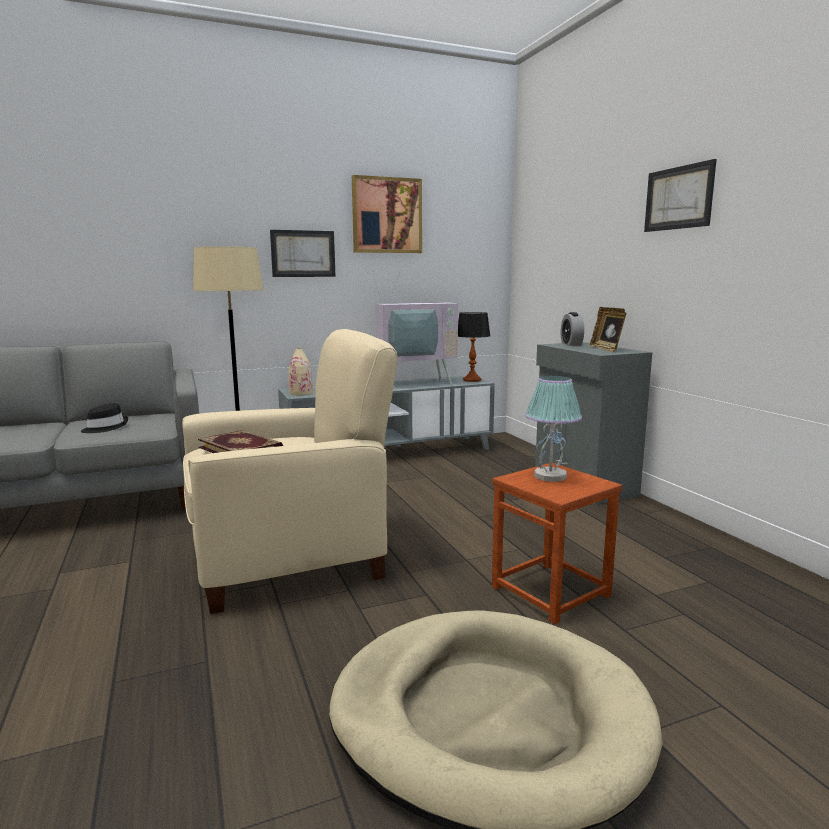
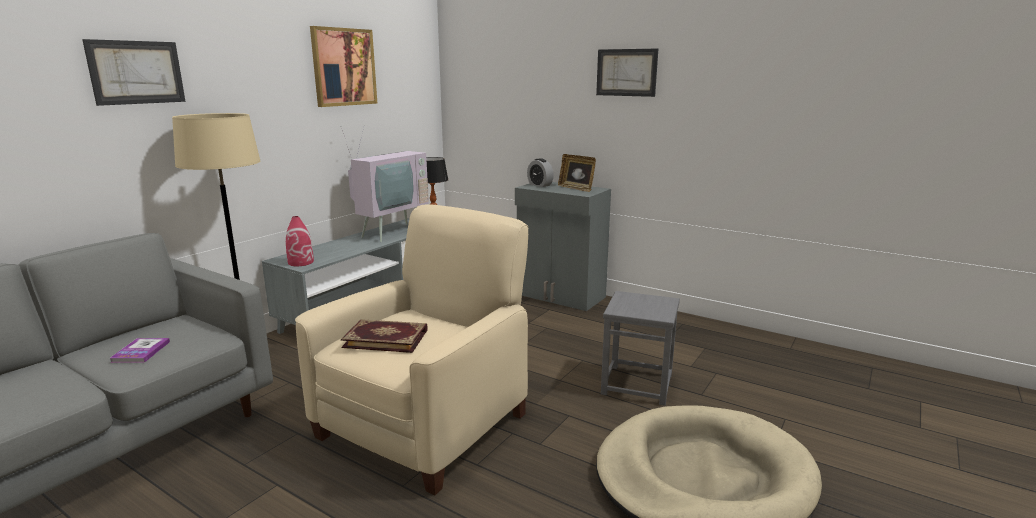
camera: 35 degrees left, 5 degrees up
(105, 427) = (141, 351): black hat -> book
(301, 393) = (301, 262): beige vase -> red vase
(303, 253) = (271, 112): picture -> picture (136, 72)
(550, 476) = (634, 302): table lamp -> none
(551, 591) = (637, 384): brown stool -> grey stool

